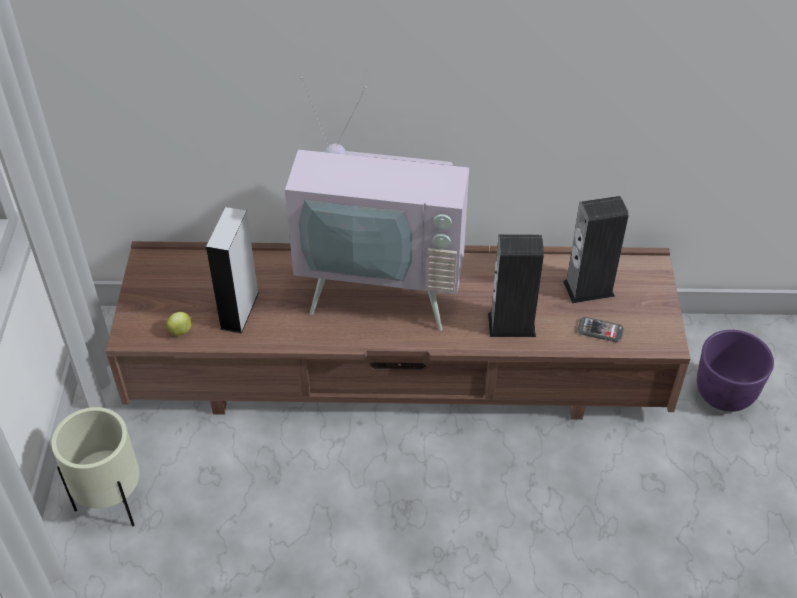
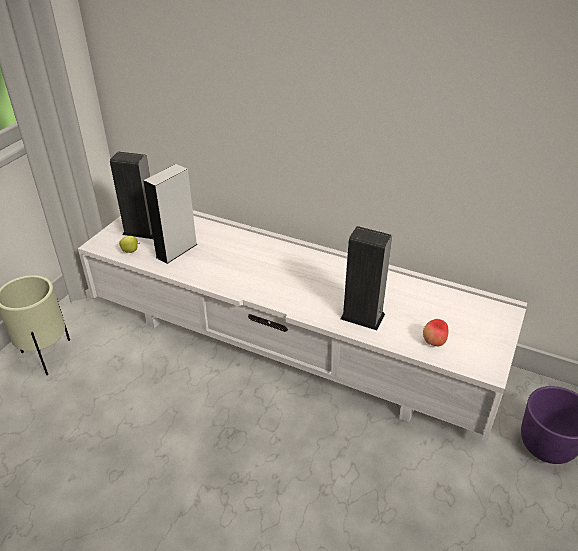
camera: 25 degrees right, 10 degrees down
(383, 290) = (281, 267): television -> none
(399, 365) = (290, 337): brown tv stand -> white tv stand
(588, 288) = (441, 311): speaker -> speaker (141, 231)
(600, 330) = (434, 342): phone -> apple

